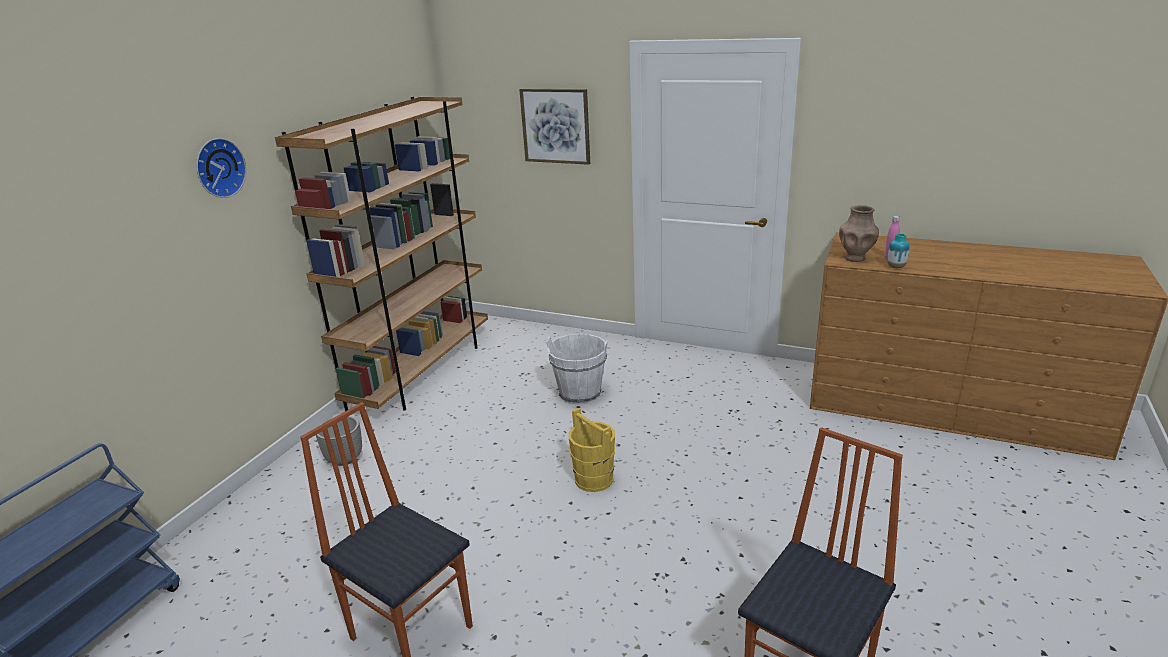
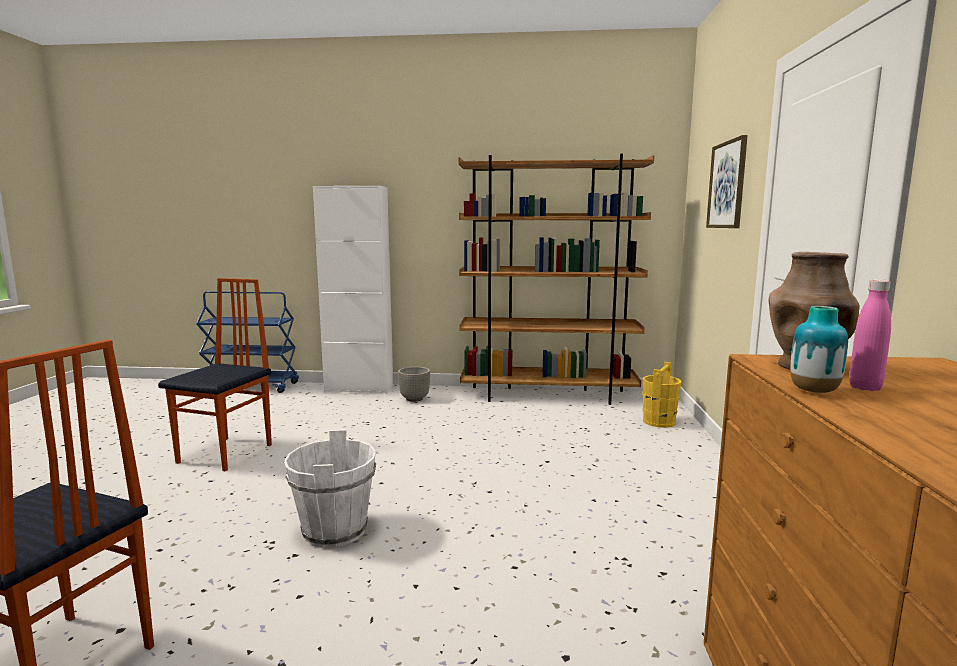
camera: 70 degrees right, 15 degrees down
(218, 168) = (420, 174): wall clock -> none
(247, 503) = (359, 388): none -> white cabinet
(579, 394) = (572, 458): white bucket -> white bucket (334, 530)
(593, 479) = (422, 488): yellow bucket -> yellow bucket (659, 422)

